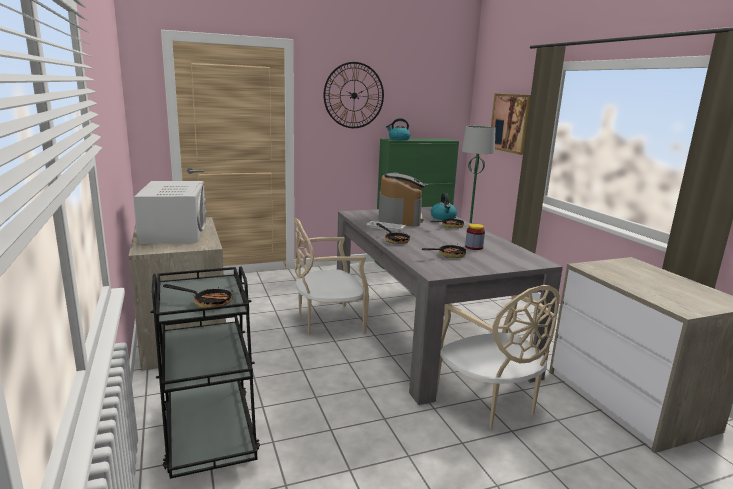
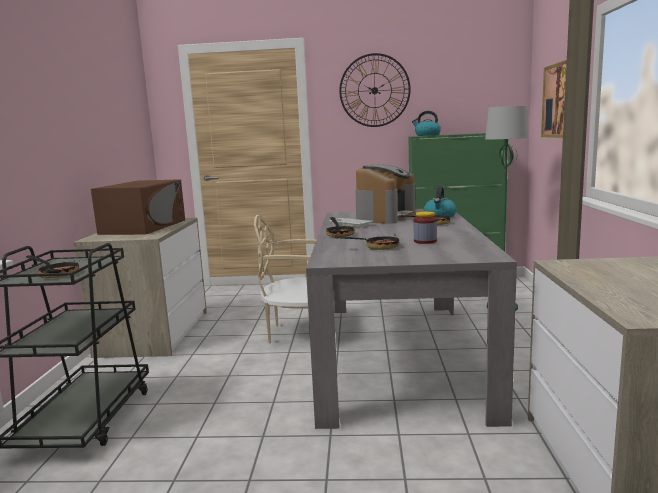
camera: 25 degrees right, 5 degrees down
(175, 231) = (144, 227): white microwave -> brown microwave
(489, 402) = (407, 440): beige chair -> none

